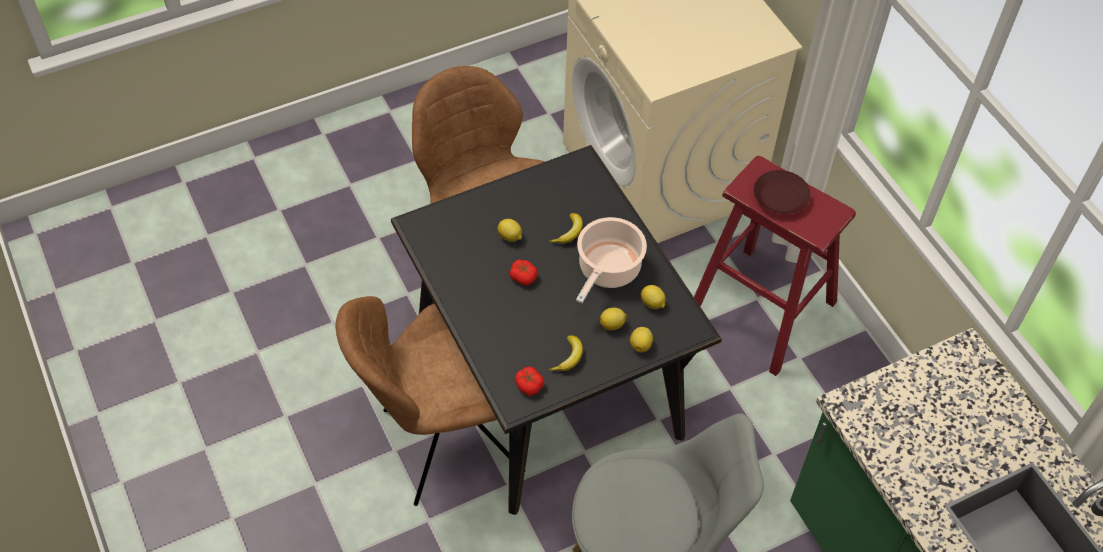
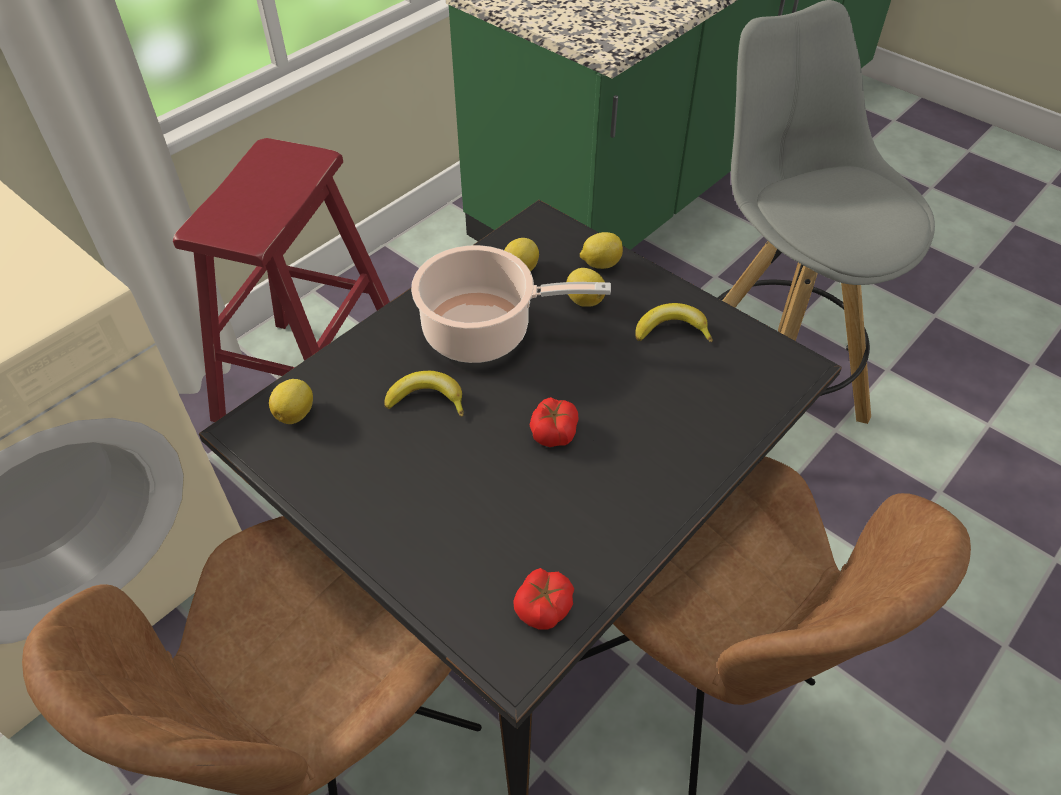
camera: 110 degrees left, 5 degrees down
(510, 237) = (475, 479): lemon -> lemon (296, 413)
(529, 385) = (751, 360): tomato -> tomato (544, 607)
(780, 196) = (254, 200): brown plate -> none

